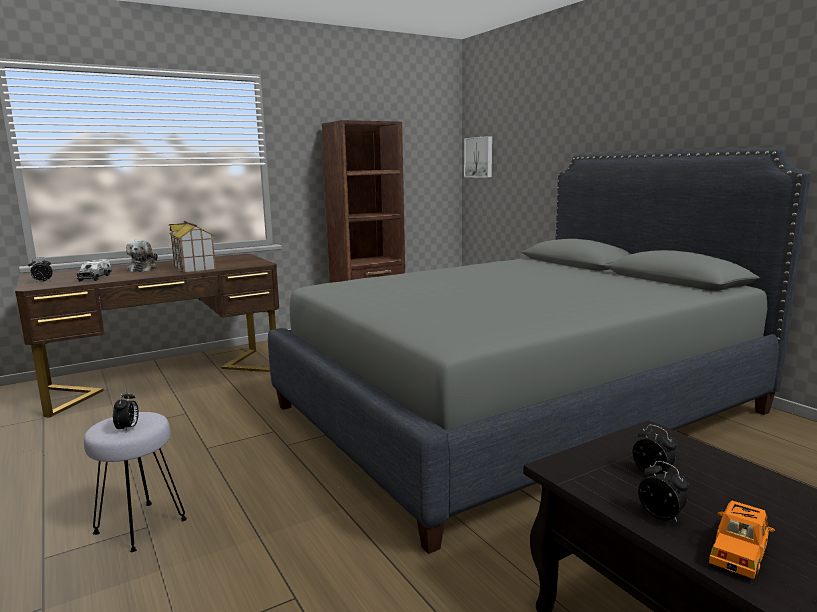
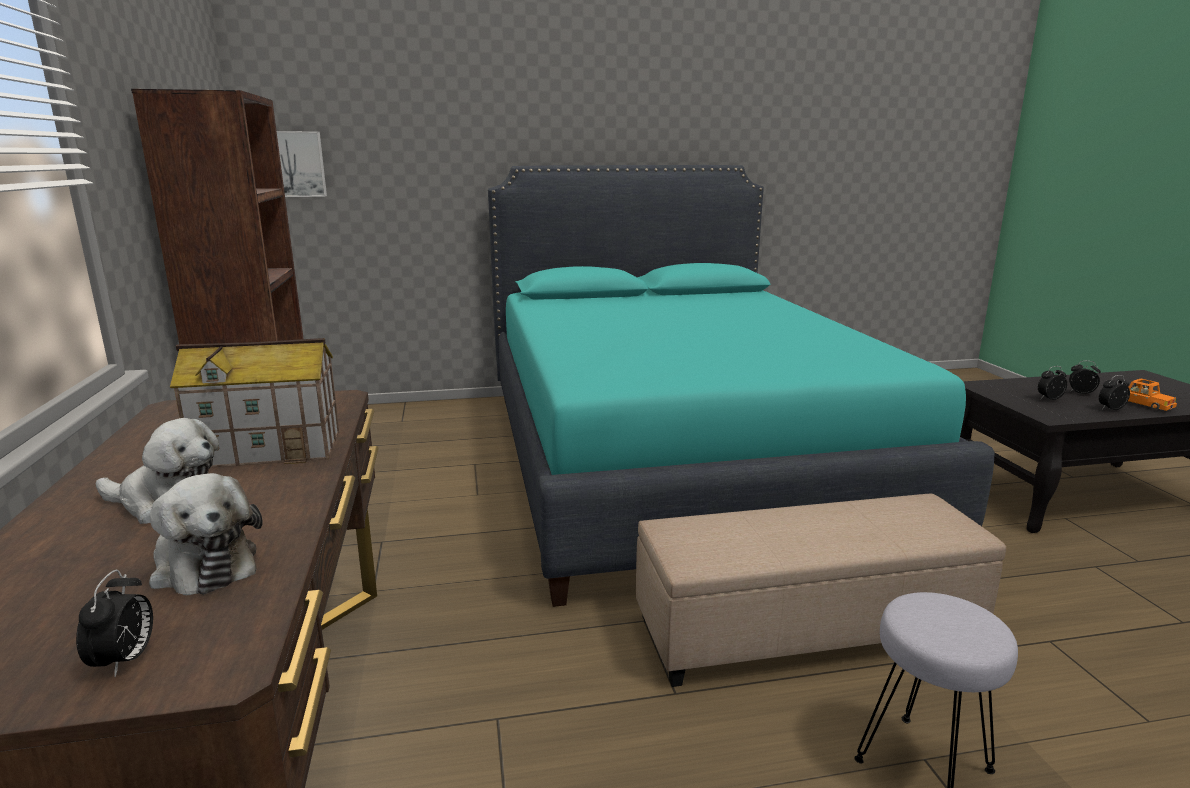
camera: 70 degrees left, 5 degrees up
(95, 278) = (203, 564): toy truck -> plush toy
(128, 428) = (968, 619): alarm clock -> alarm clock (1080, 393)
(279, 480) = (804, 629): none -> beige ottoman
(519, 409) = (677, 459): grey bed -> turquoise bed

